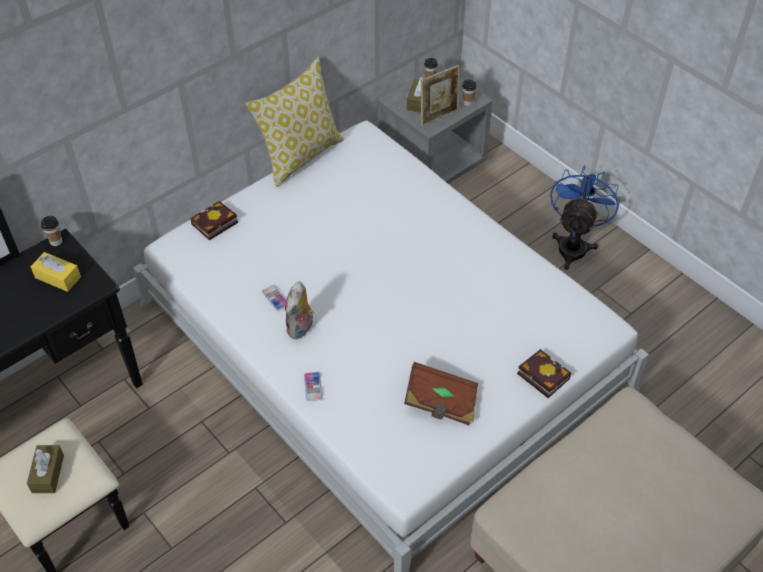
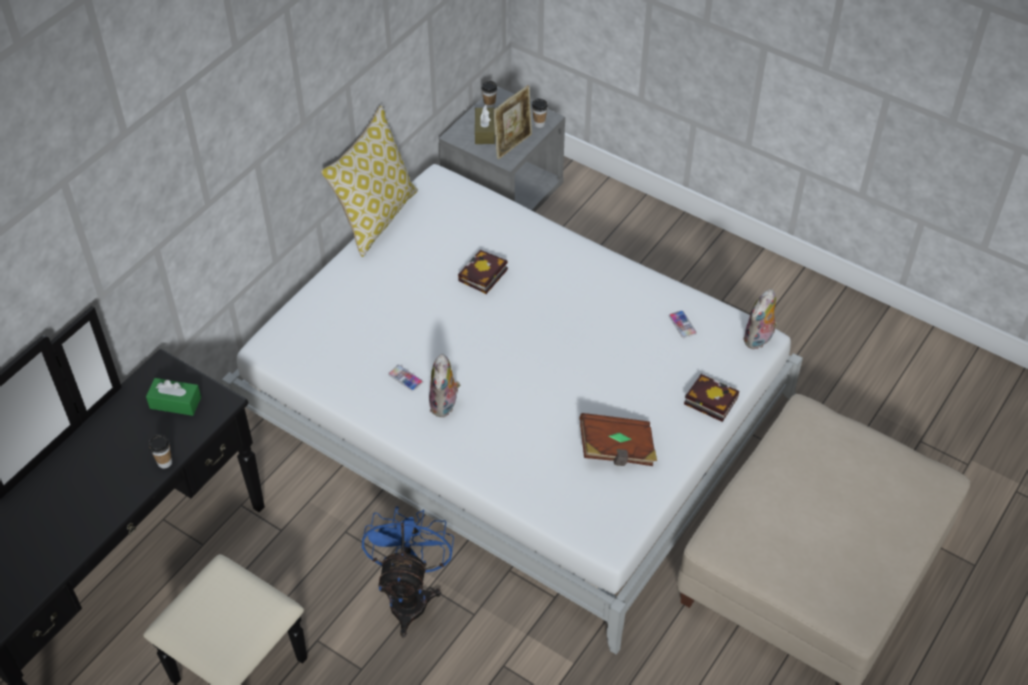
camera: 15 degrees left, 0 degrees up
(48, 473) = (226, 614): brown tissue box -> none
(56, 241) = (156, 364): cup -> cup (165, 462)
(58, 277) = (175, 403): yellow tissue box -> green tissue box
(213, 225) = (307, 313): book -> book (482, 277)
(313, 387) = (479, 462): phone -> phone (682, 325)
(574, 244) = (684, 258): blue fan -> blue fan (409, 595)
(606, 329) = (759, 340): none -> plush toy

